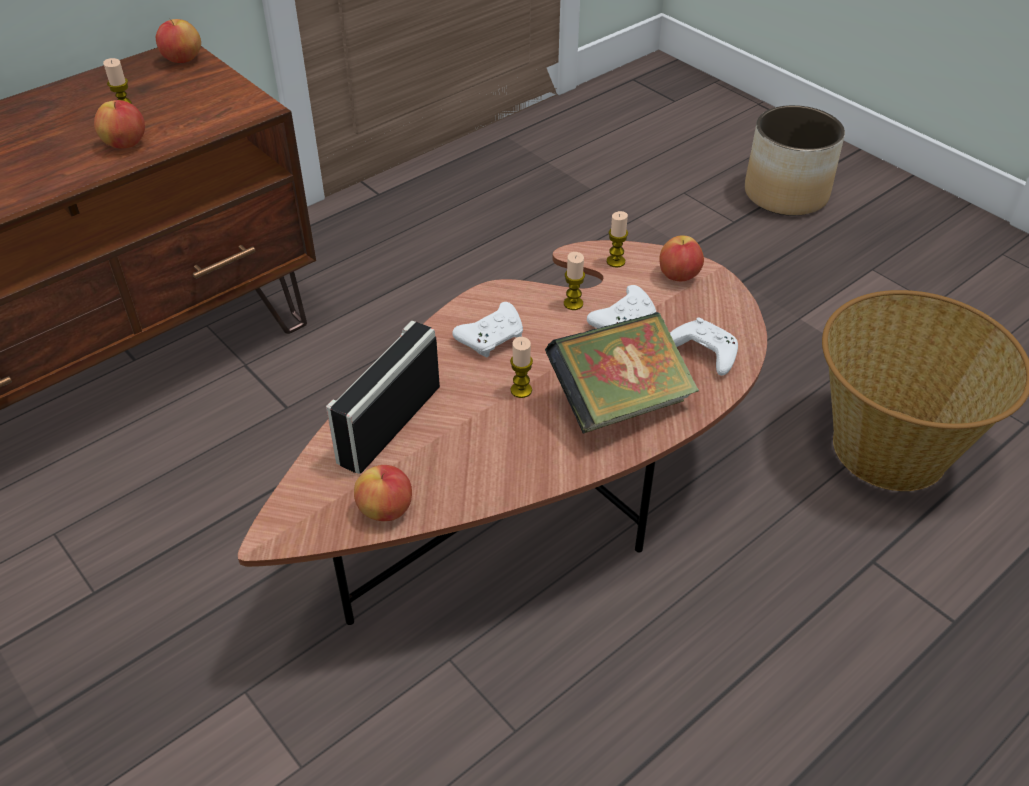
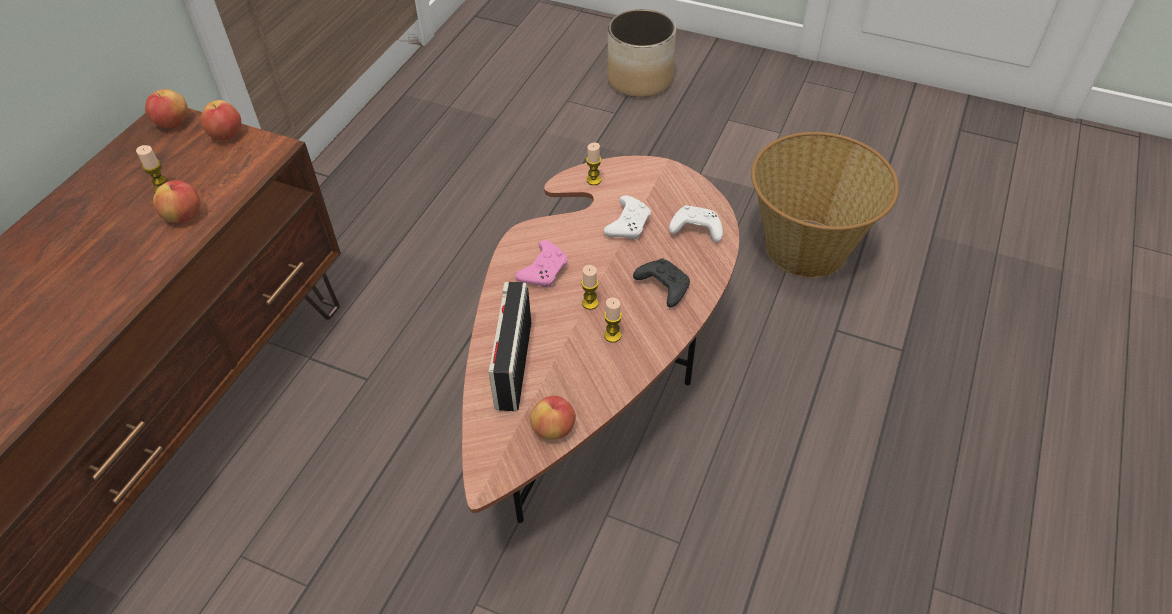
camera: 25 degrees left, 5 degrees up
(492, 338) = (544, 271): white game controller -> pink game controller
(573, 303) = (584, 223): candle -> candle (612, 335)
(619, 403) = (662, 287): book -> black game controller
(678, 276) = (644, 176): apple -> apple (227, 135)

